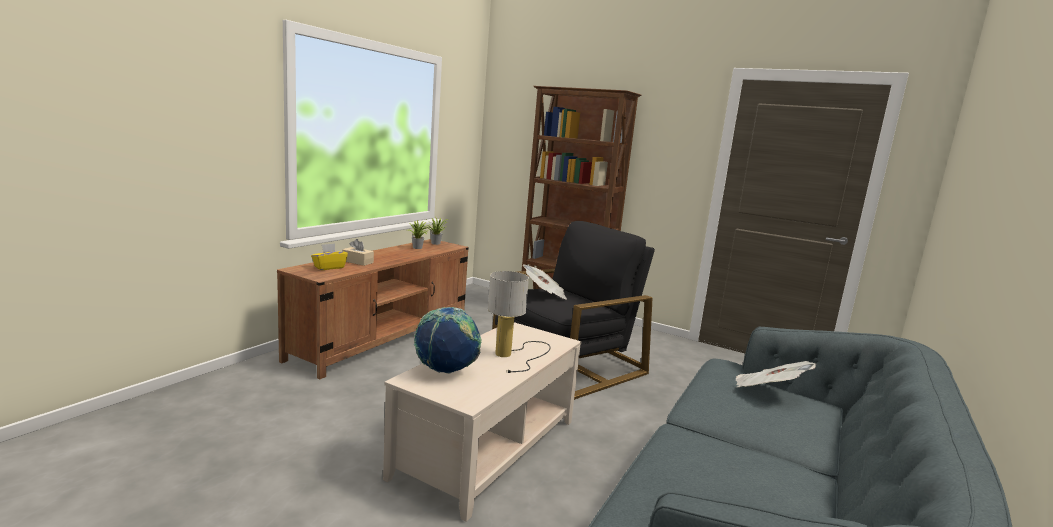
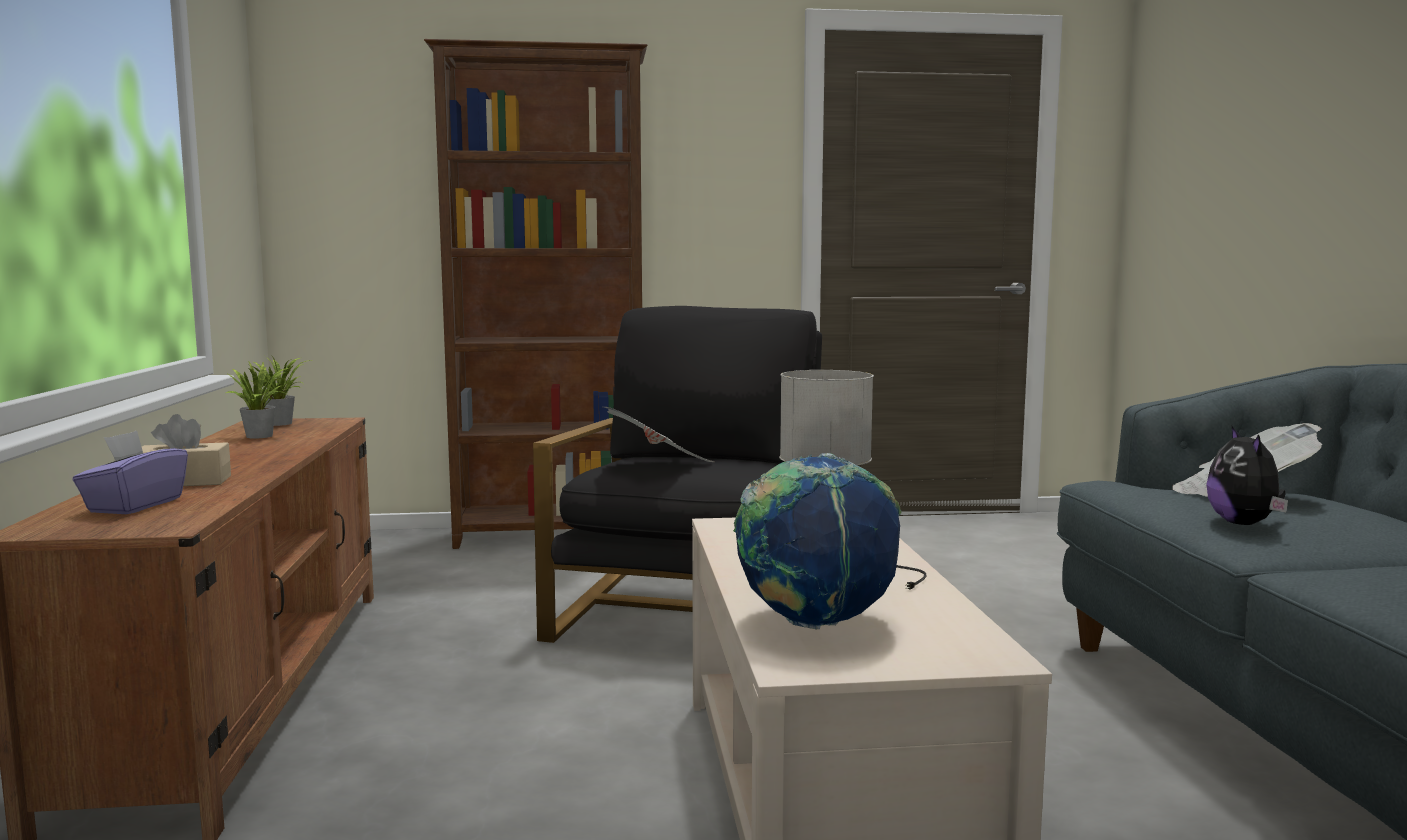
camera: 35 degrees left, 5 degrees down
(329, 267) = (134, 505): yellow tissue box -> purple tissue box
(720, 403) = (1244, 524): none -> plush toy

